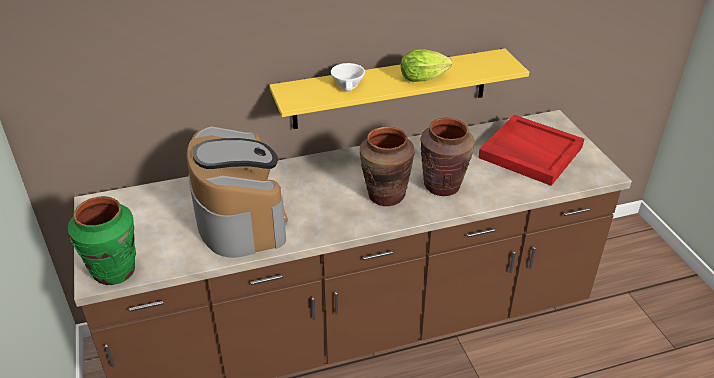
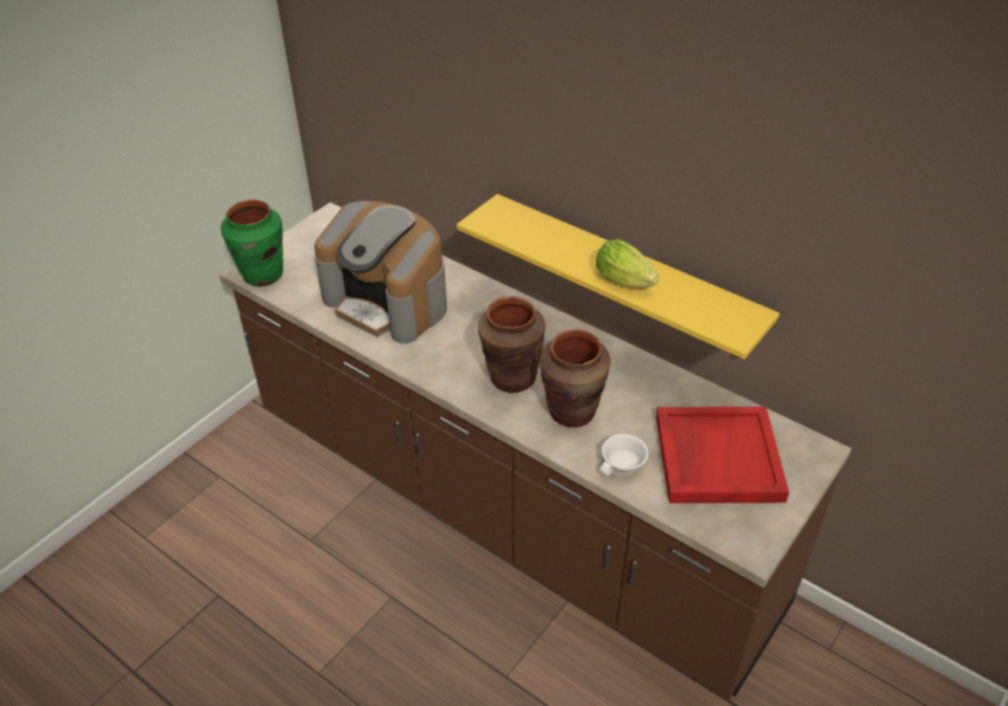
camera: 55 degrees right, 5 degrees up
(240, 217) = (388, 302): coffee machine -> coffee machine turned 90 degrees clockwise
(349, 85) = (552, 239): white cup -> white cup (623, 466)

